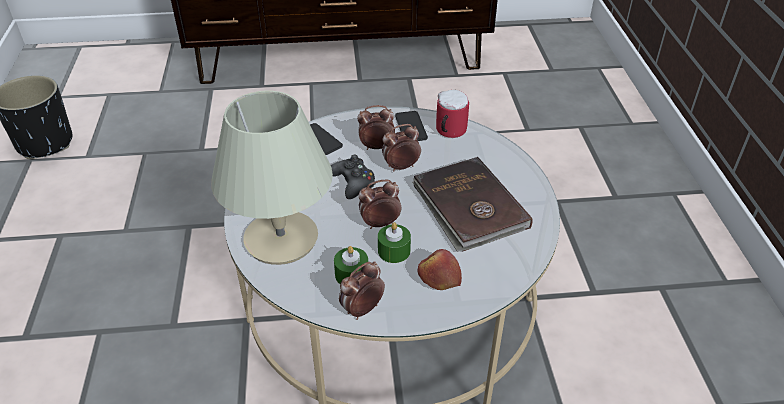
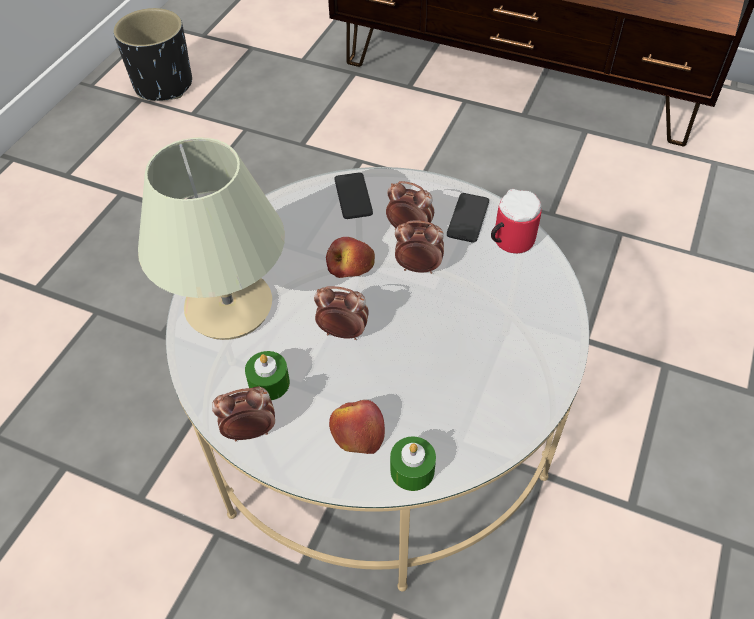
camera: 30 degrees right, 10 degrees up
(353, 182) = (350, 267): black game controller -> apple
(394, 251) = (333, 374): green candle -> green candle (412, 470)
(468, 208) = (458, 355): brown book -> none

